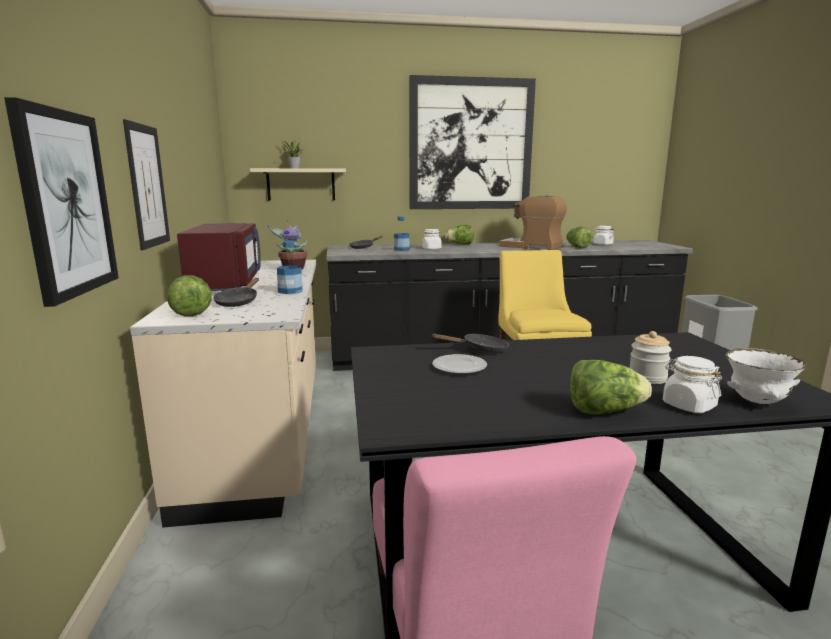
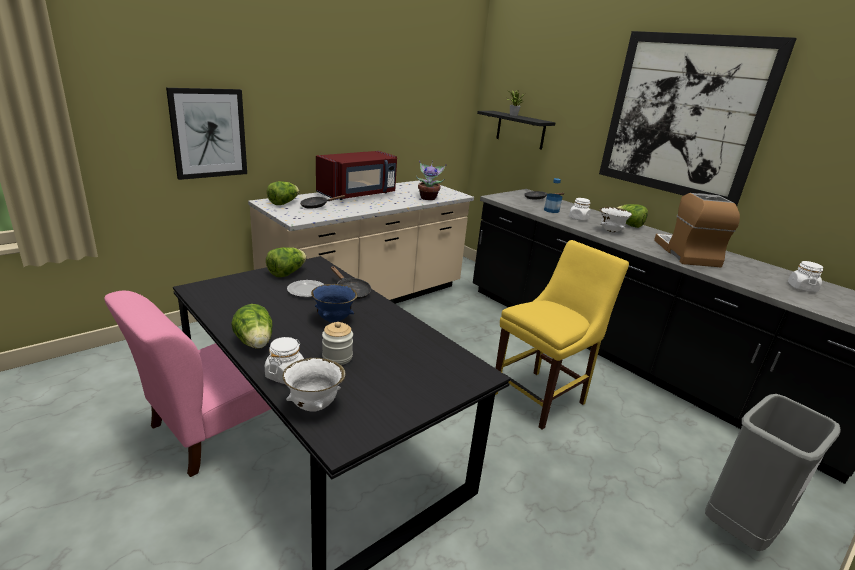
camera: 55 degrees right, 10 degrees up
(147, 186) = (310, 124): picture -> none
(290, 291) = (358, 210): bottle -> none
(301, 184) = (520, 130): beige shelf -> black shelf
(470, 249) = (610, 231): none -> white bowl
(553, 367) = (333, 320): none -> blue bowl
(577, 247) = (738, 275): lettuce -> lettuce (286, 273)

